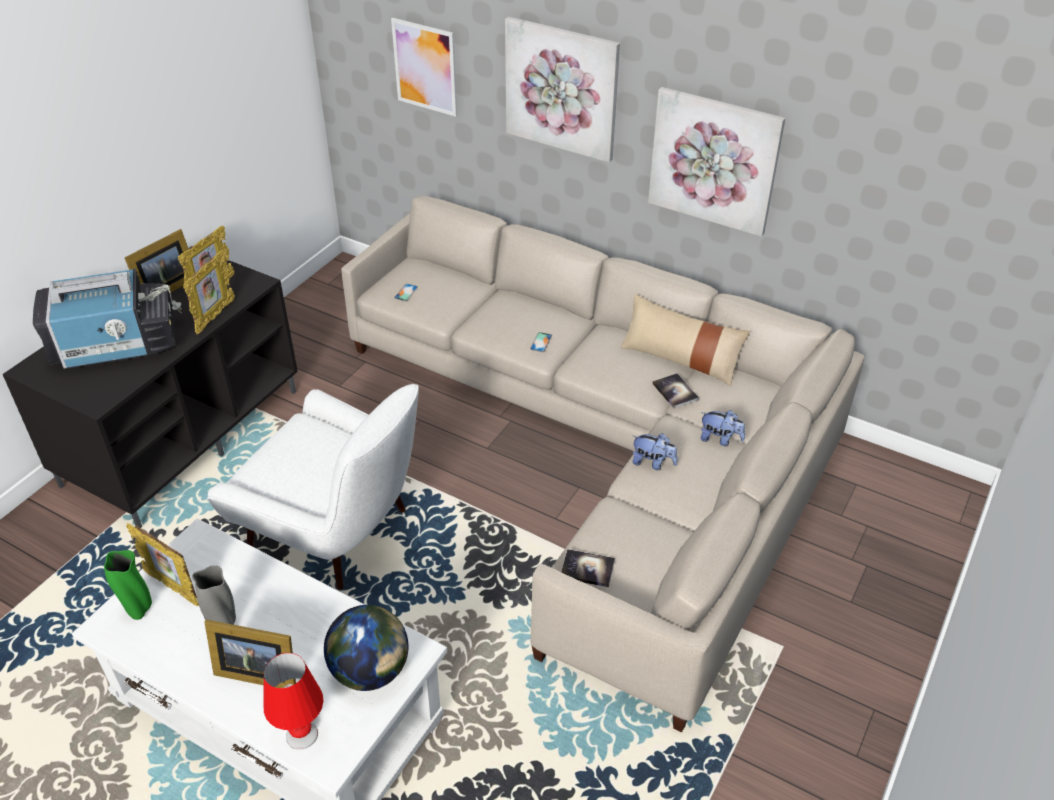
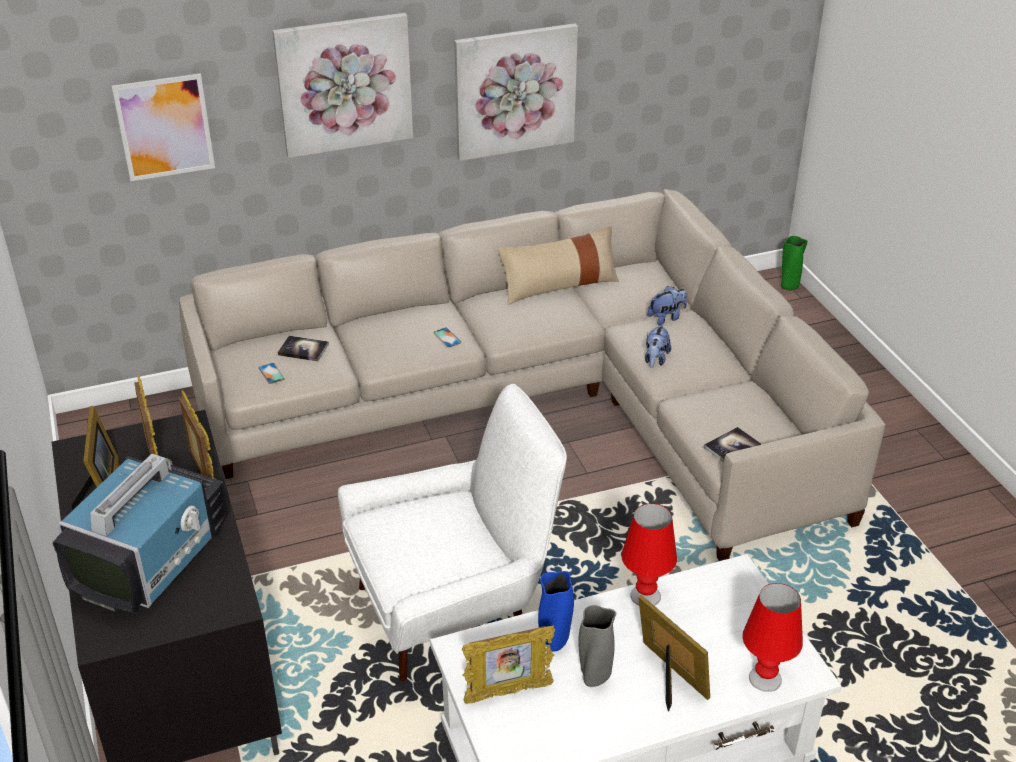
camera: 50 degrees left, 5 degrees down
(139, 610) = (513, 729): green vase -> green vase (789, 286)
(245, 584) = (554, 641): none -> blue vase
(256, 671) = (669, 677): picture frame -> picture frame turned 90 degrees counterclockwise
(338, 608) = (645, 595): none -> red table lamp
(371, 671) = (733, 607): globe -> none
(652, 463) = (655, 359): plush toy -> plush toy turned 135 degrees clockwise
(675, 392) = (592, 308): book -> book (303, 349)

